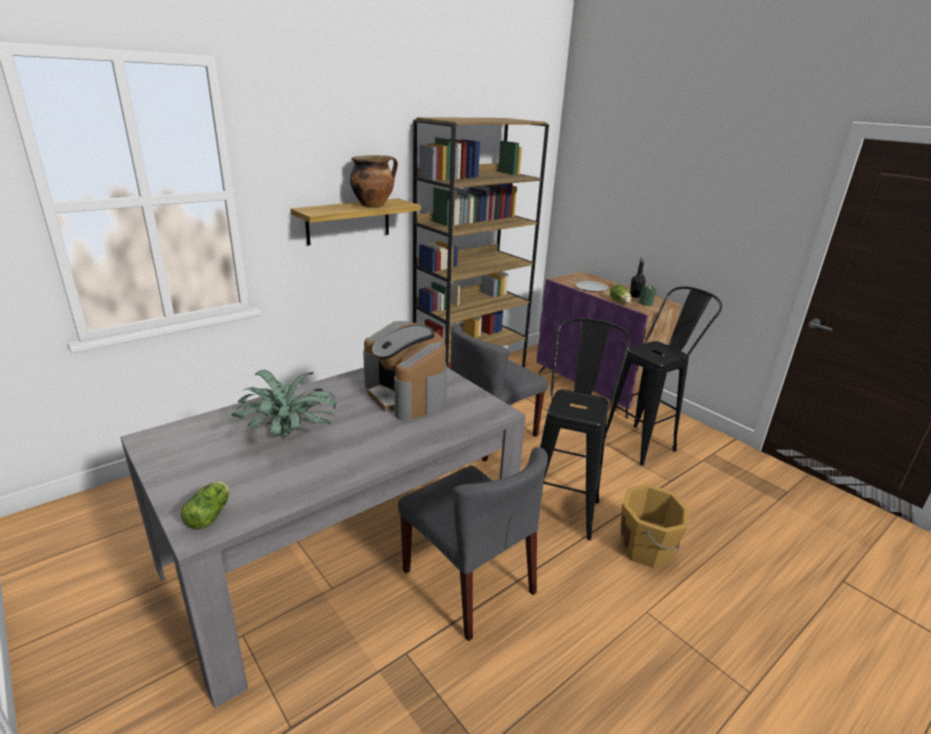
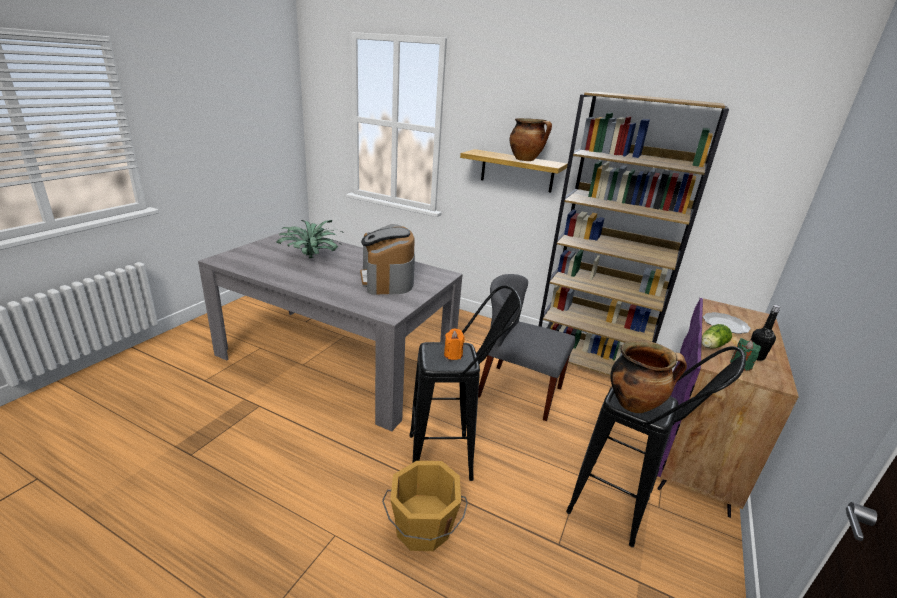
camera: 65 degrees right, 0 degrees up
(211, 514) = (233, 258): lettuce -> none
(406, 395) = (387, 280): coffee machine -> coffee machine turned 45 degrees counterclockwise
(469, 582) = (329, 419): grey chair -> none
(576, 403) = (453, 354): none -> orange candle
(662, 355) = (635, 404): none -> cooking pot

